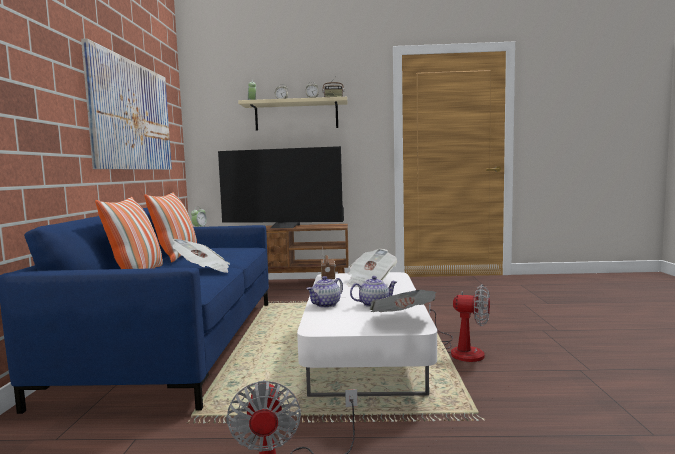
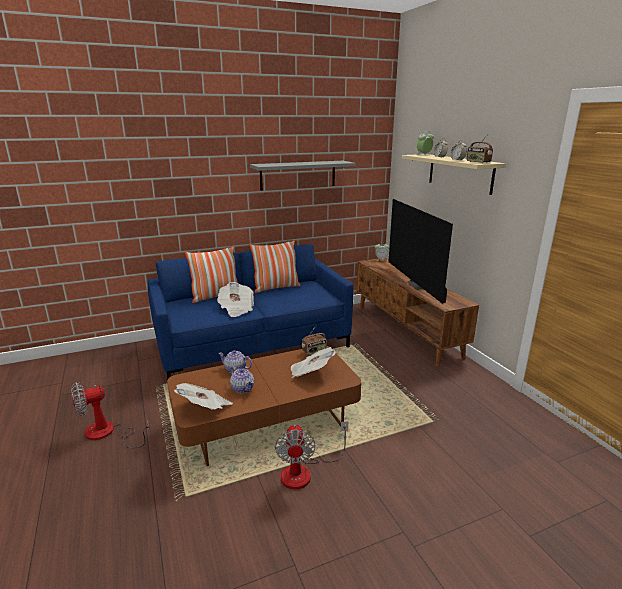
camera: 65 degrees right, 15 degrees up
(132, 116) = (298, 175): picture -> grey shelf
(365, 357) = (266, 421): white coffee table -> brown coffee table

